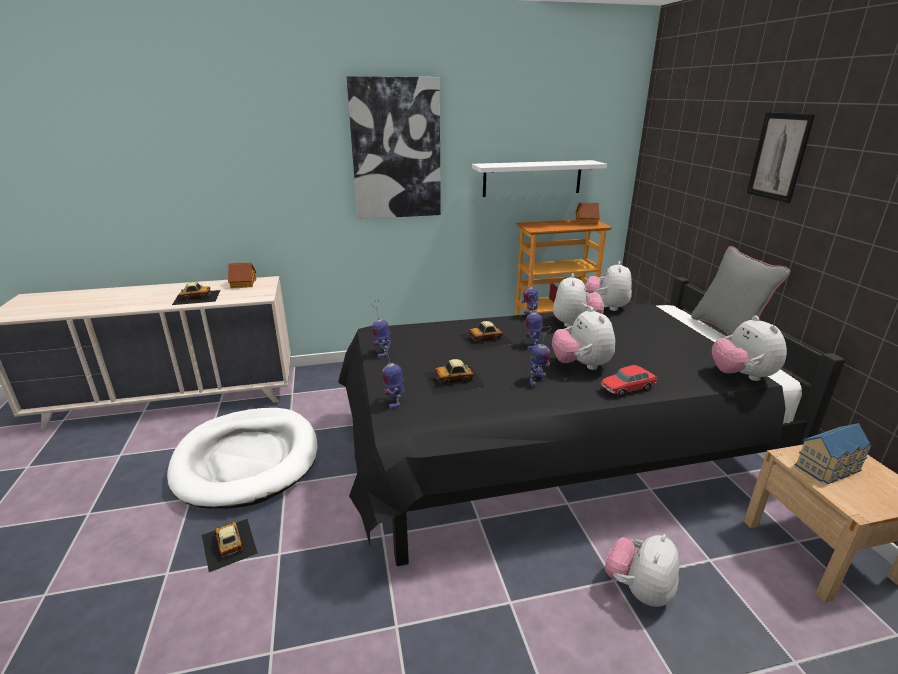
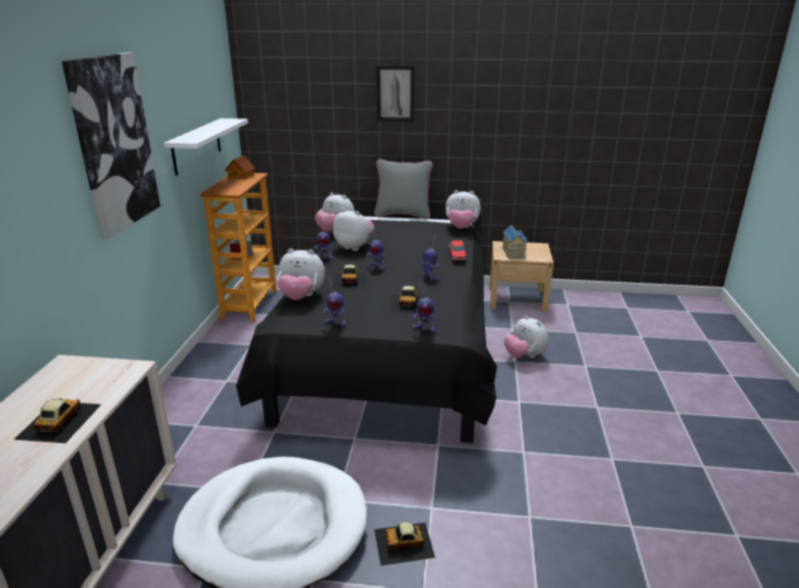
camera: 70 degrees left, 0 degrees up
(244, 283) = (54, 381): toy house -> none
(581, 365) = (420, 260): plush toy -> plush toy (301, 297)

